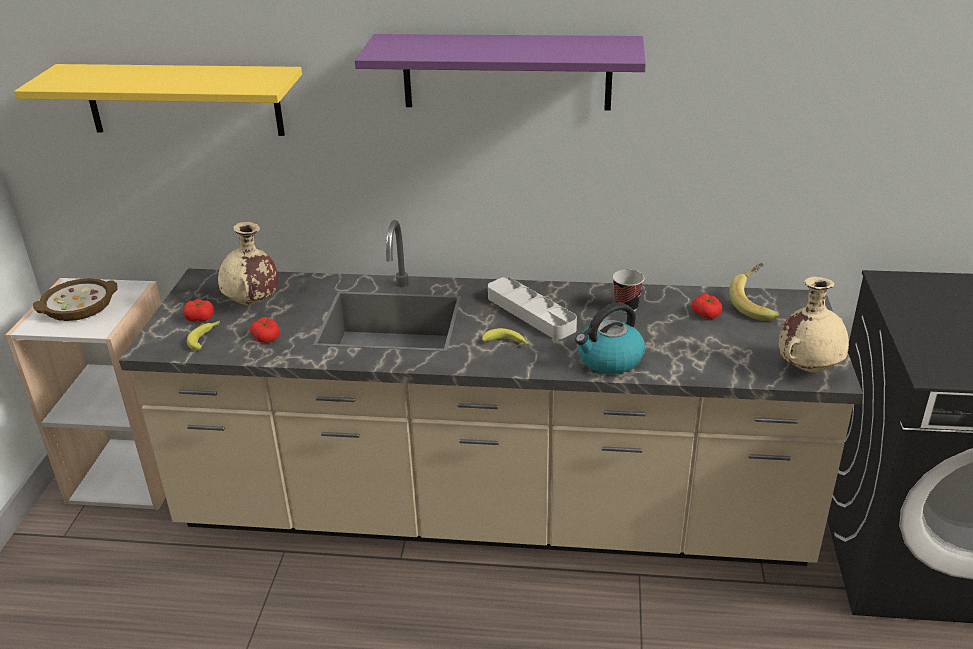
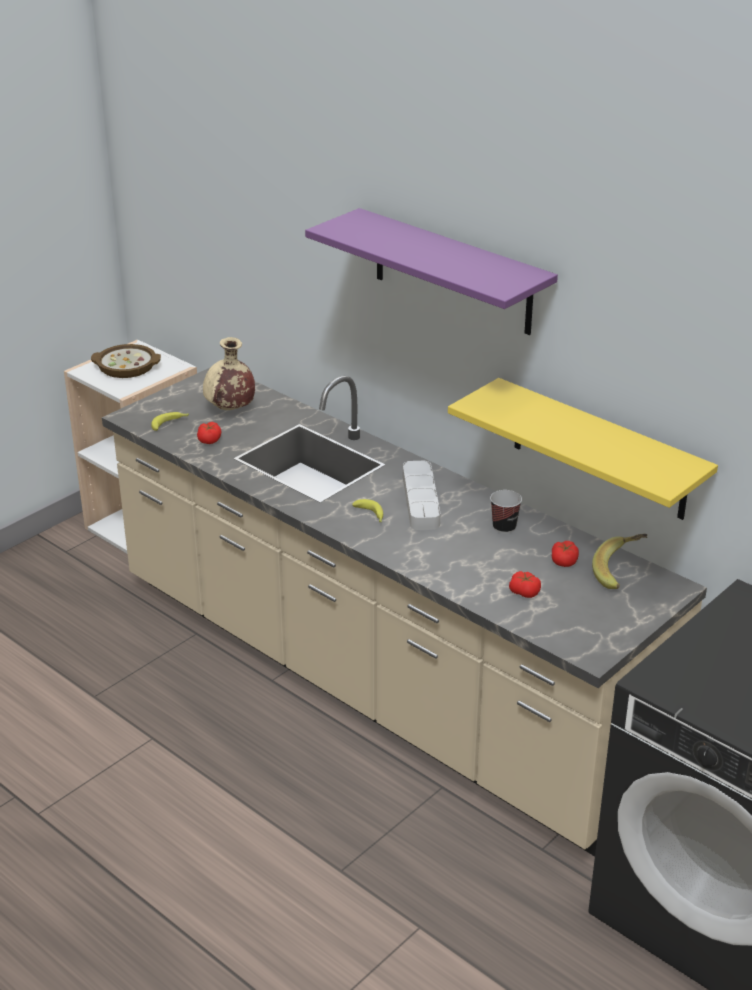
camera: 35 degrees right, 0 degrees up
(183, 99) = (231, 220): yellow shelf -> yellow shelf (599, 450)
(200, 317) = (183, 406): tomato -> tomato (524, 592)
(609, 360) = (430, 561): kettle -> none
(809, 368) = (584, 639): beige vase -> none

